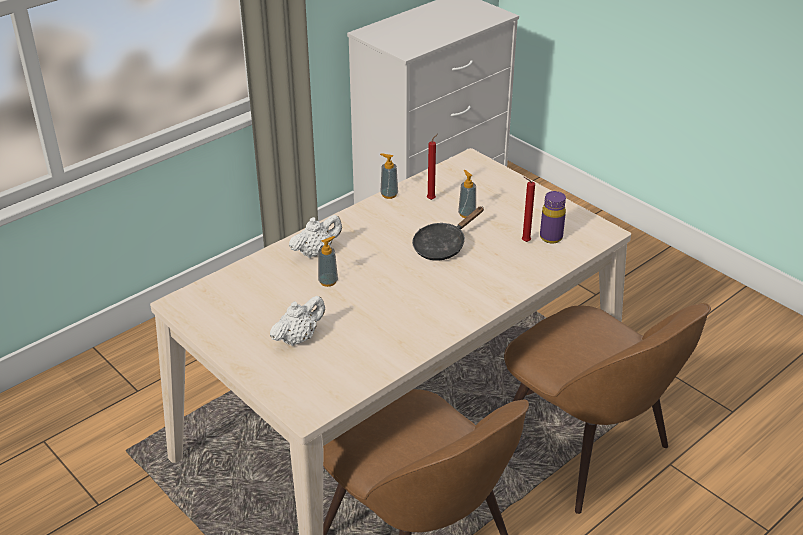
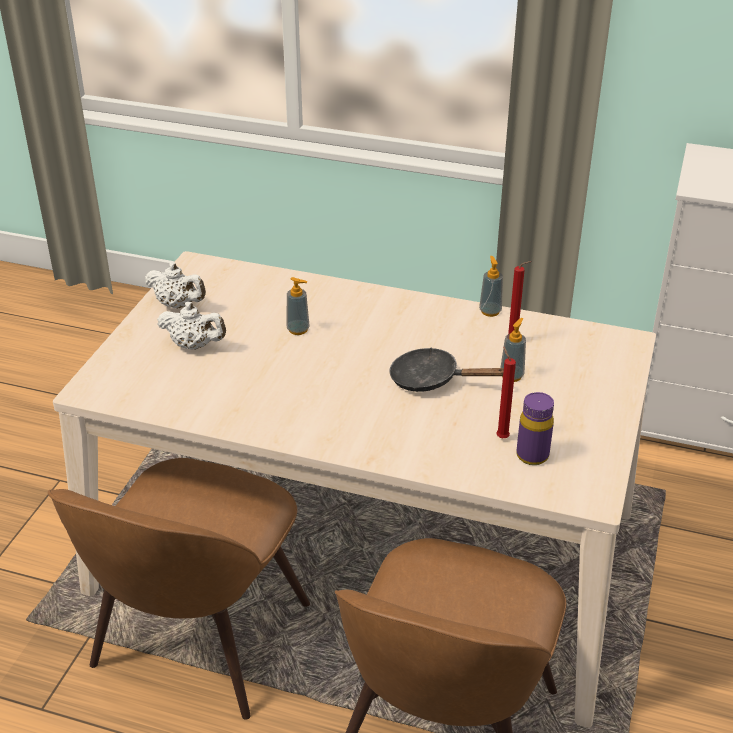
camera: 60 degrees right, 0 degrees up
(316, 252) = (340, 305): white teapot -> white teapot (178, 305)

